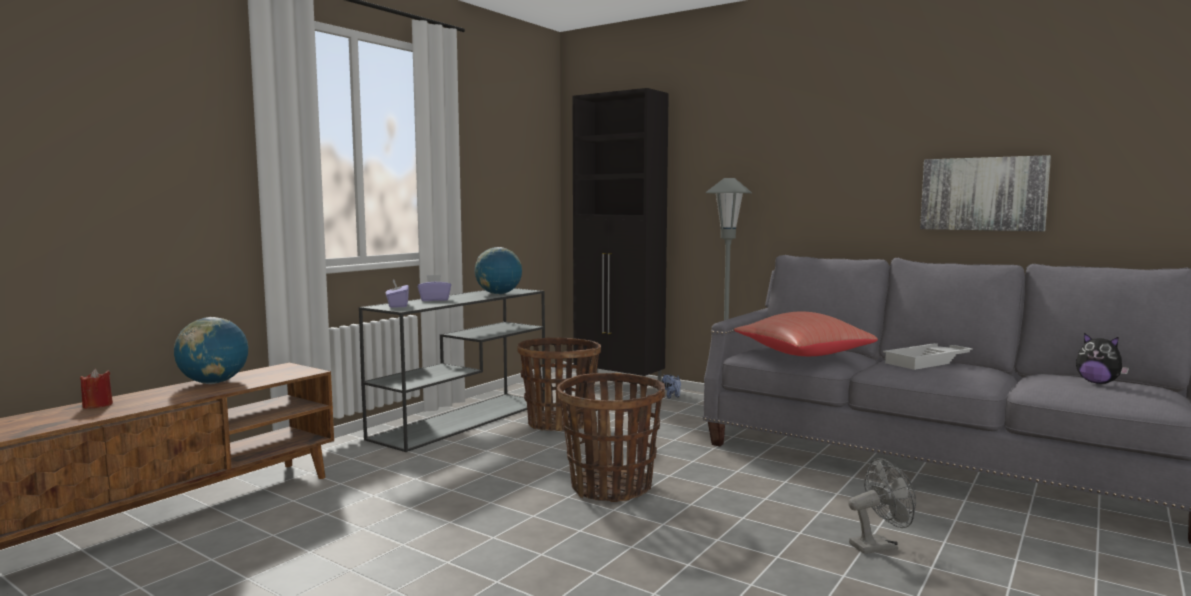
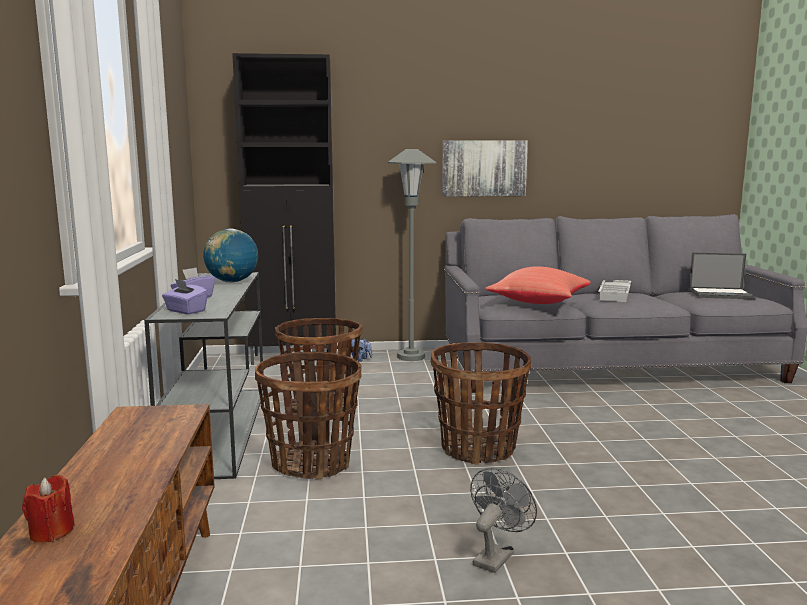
camera: 40 degrees left, 5 degrees up
(214, 383) = (113, 455): globe -> none
(468, 458) = (311, 463): none -> basket
(879, 546) = (692, 432): grey fan -> grey fan (496, 556)
(983, 194) = (602, 164): picture -> picture (484, 168)
(1098, 383) = (721, 294): plush toy -> laptop

